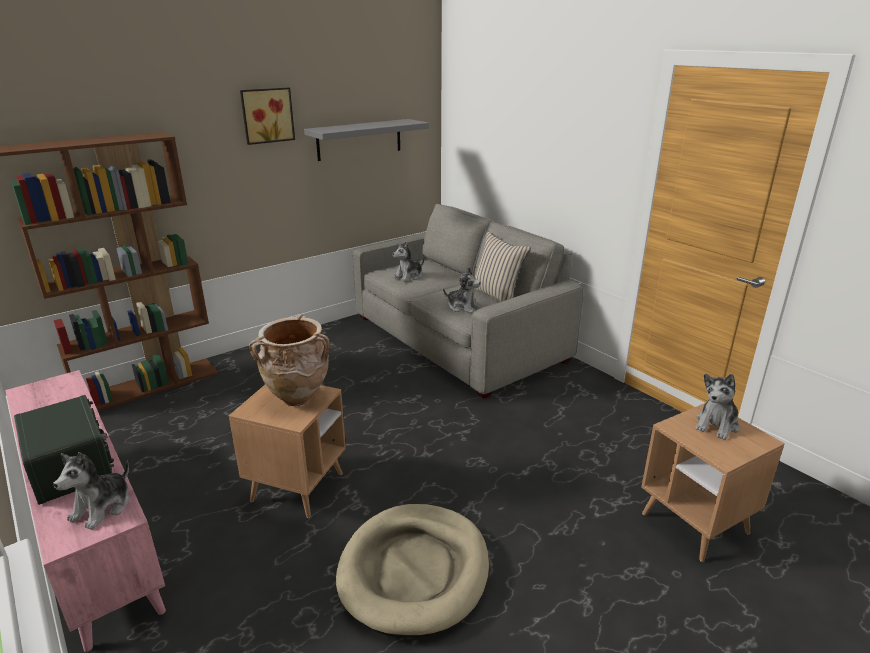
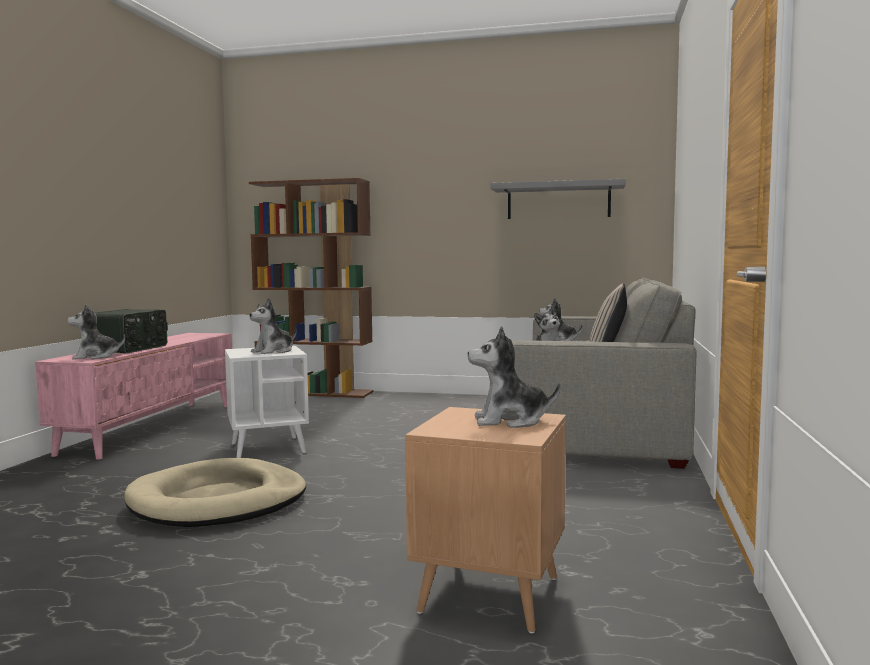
camera: 50 degrees right, 20 degrees down
(267, 115) = (460, 173): picture -> none
(297, 487) = (268, 448): brown side table -> white side table
(298, 398) = (273, 351): beige vase -> plush toy

